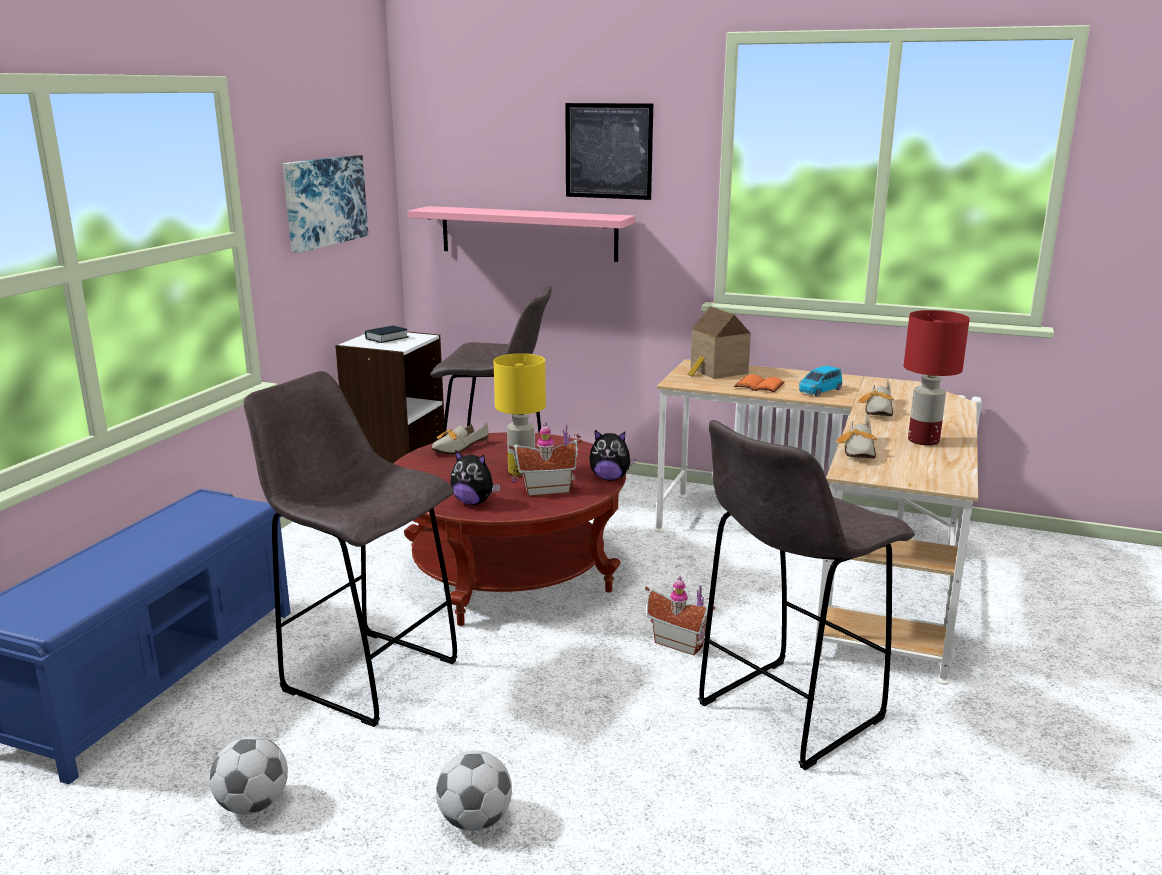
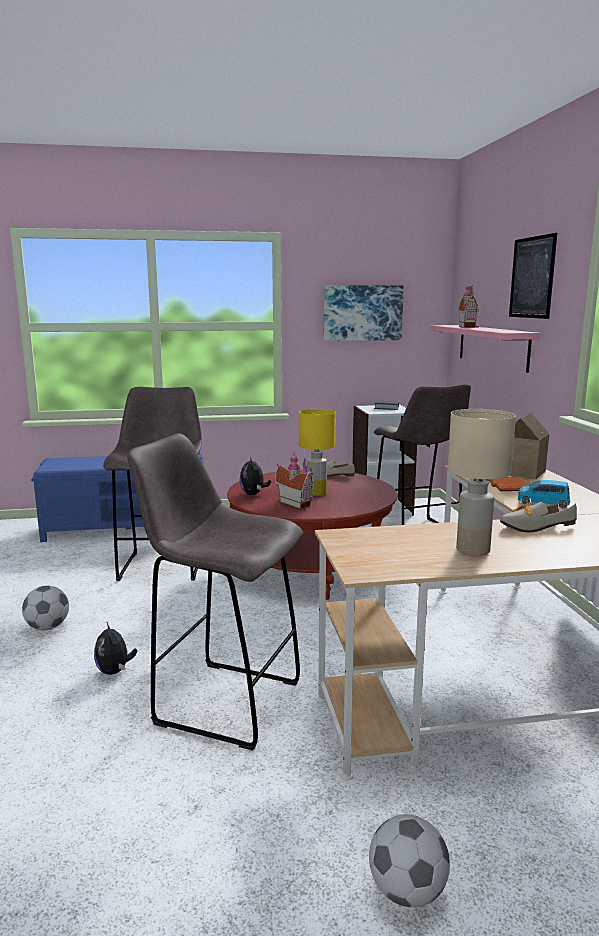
camera: 60 degrees right, 5 degrees down
(253, 805) = (40, 576): football -> football (407, 891)
(610, 478) = (340, 513): plush toy -> plush toy (115, 671)
(679, 642) = (284, 638): toy house -> toy house (469, 327)
(859, 451) = (398, 532): shoe -> none
(923, 441) = (472, 550): red table lamp -> beige table lamp

